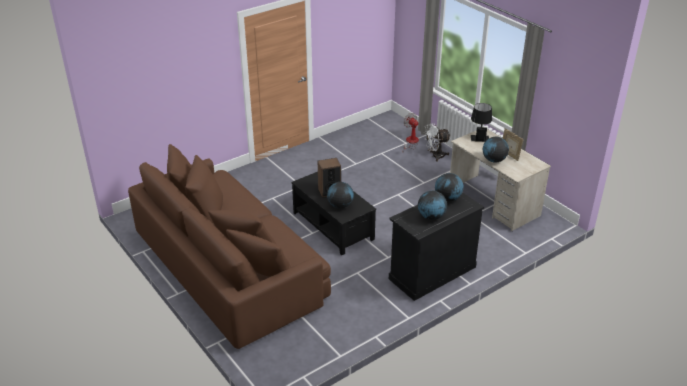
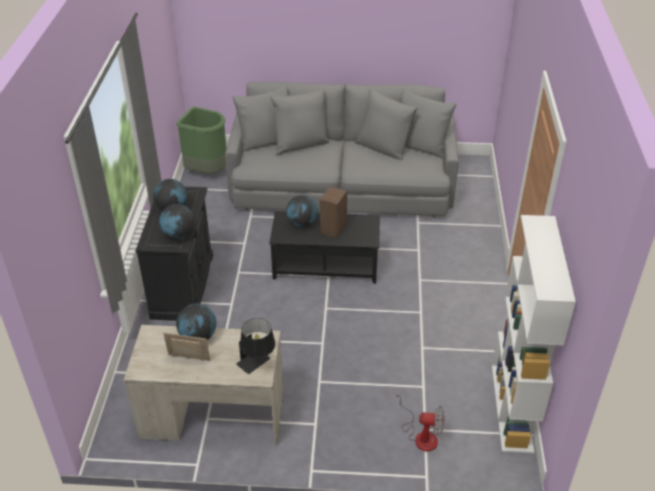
camera: 130 degrees right, 5 degrees up
(229, 266) = (342, 183): brown sofa -> grey sofa
(295, 354) = (207, 171): none -> green trash can
(359, 127) = (512, 407): none -> white bookcase
(435, 156) = (362, 436): white fan -> none

